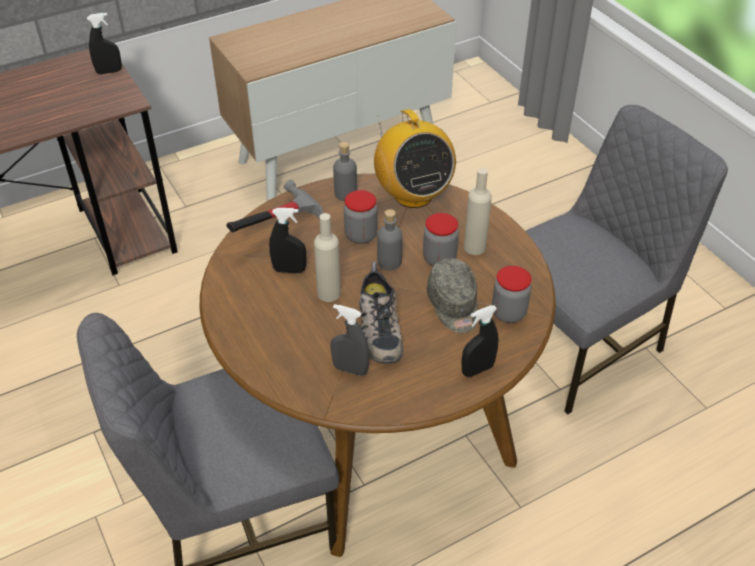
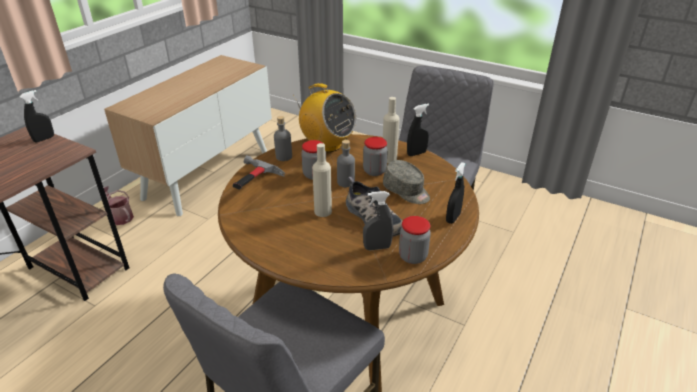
camera: 30 degrees left, 10 degrees down
(204, 177) = (120, 216): none -> watering can
(289, 270) = (284, 208): black spray bottle -> black spray bottle (416, 153)
(508, 313) = (441, 184): jar -> jar (413, 256)

